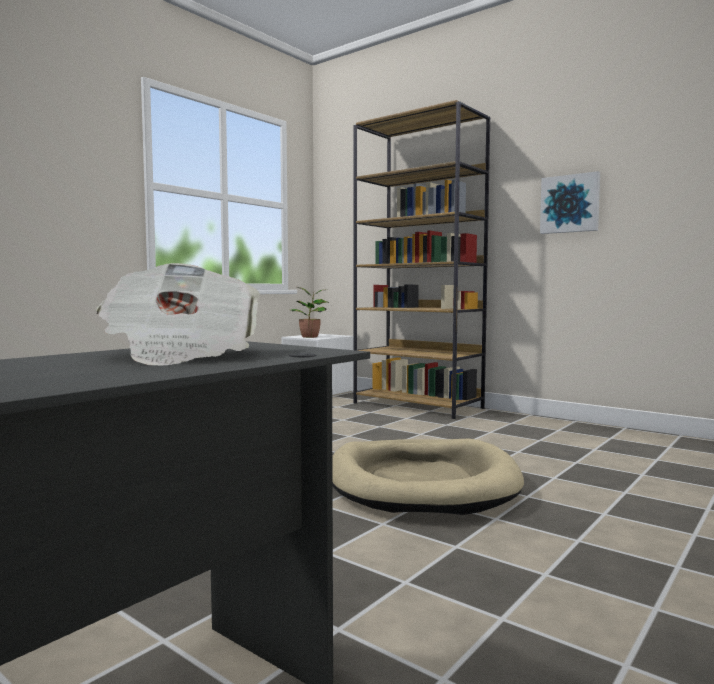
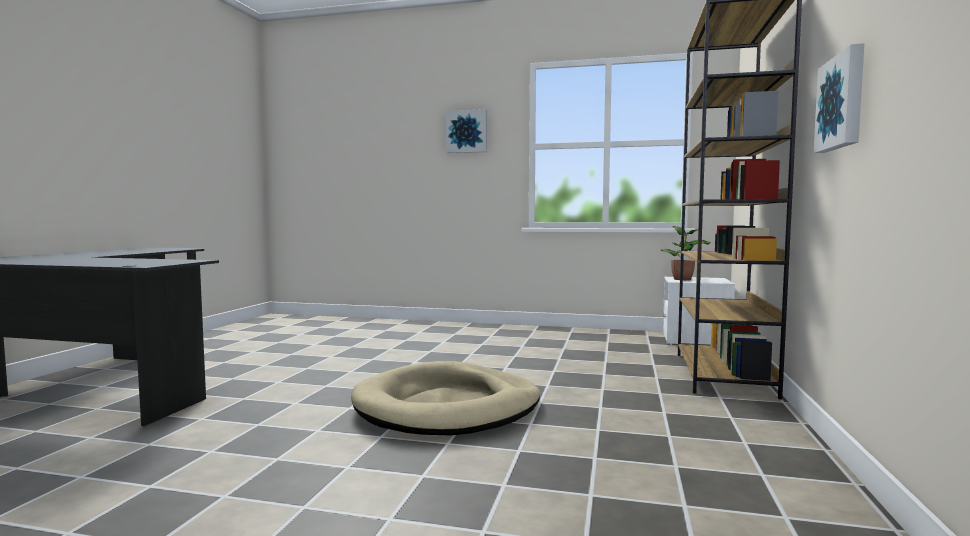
camera: 65 degrees right, 0 degrees up
(59, 146) = (467, 132): none -> picture
(181, 355) = (135, 261): newspaper -> none

